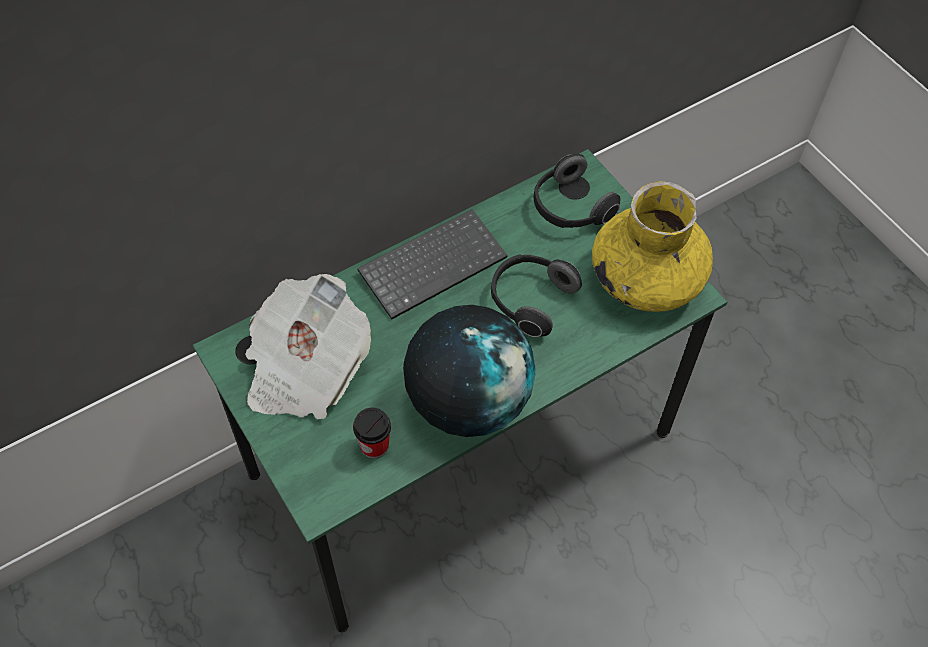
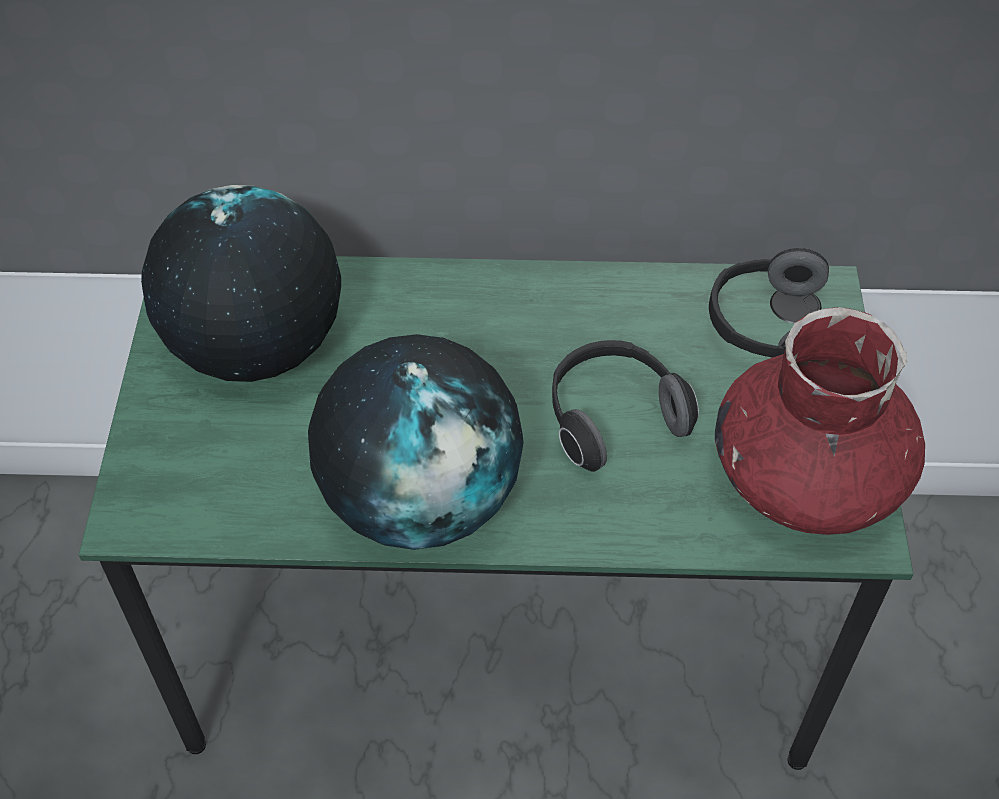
camera: 35 degrees right, 5 degrees down
(305, 368) = (255, 347): newspaper -> globe
(374, 446) = (256, 486): cup -> none
(433, 263) = (520, 304): keyboard -> none
(646, 279) = (807, 476): yellow vase -> red vase

